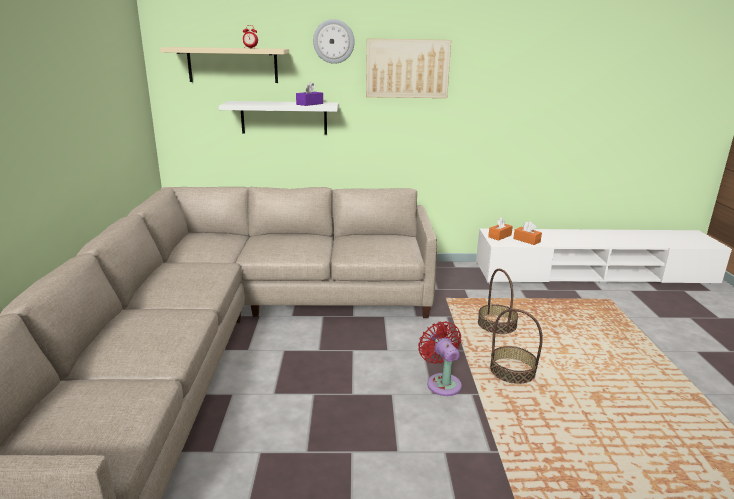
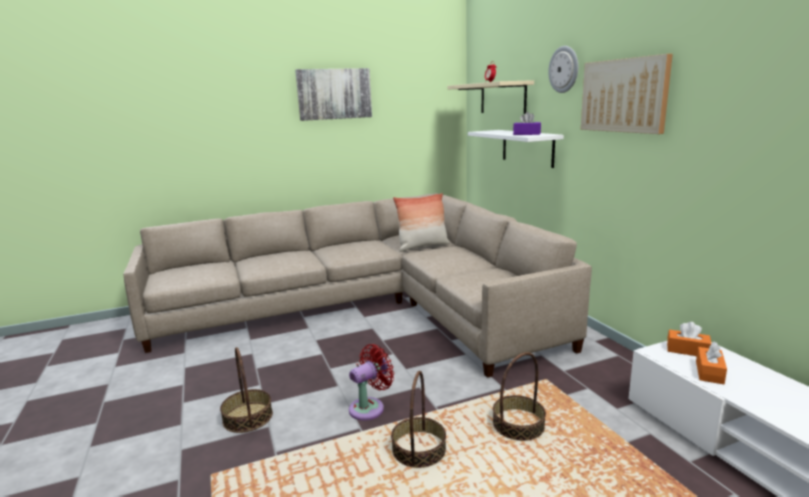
camera: 70 degrees right, 5 degrees down
(53, 57) = (334, 94): none -> picture
(231, 248) = (422, 246): none -> pillow
(419, 467) = (247, 417): none -> basket

